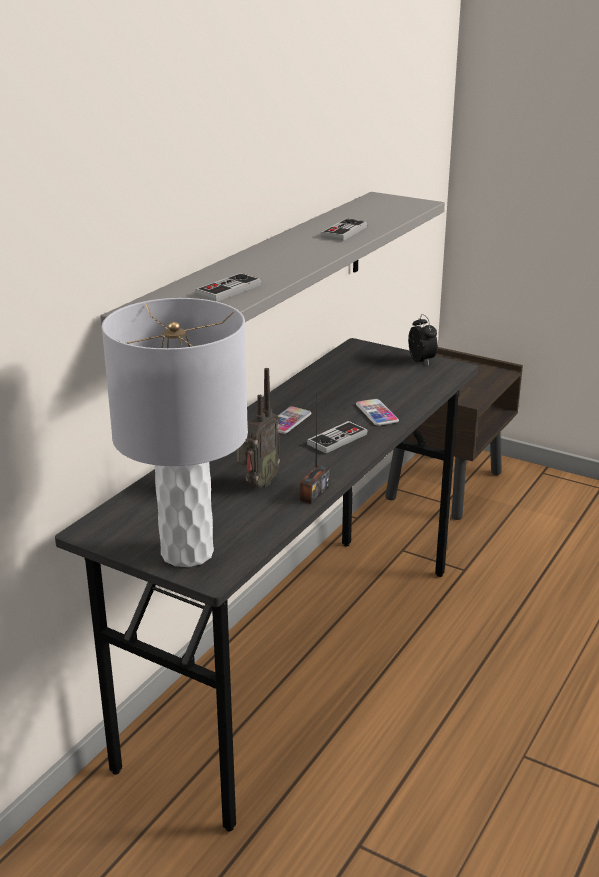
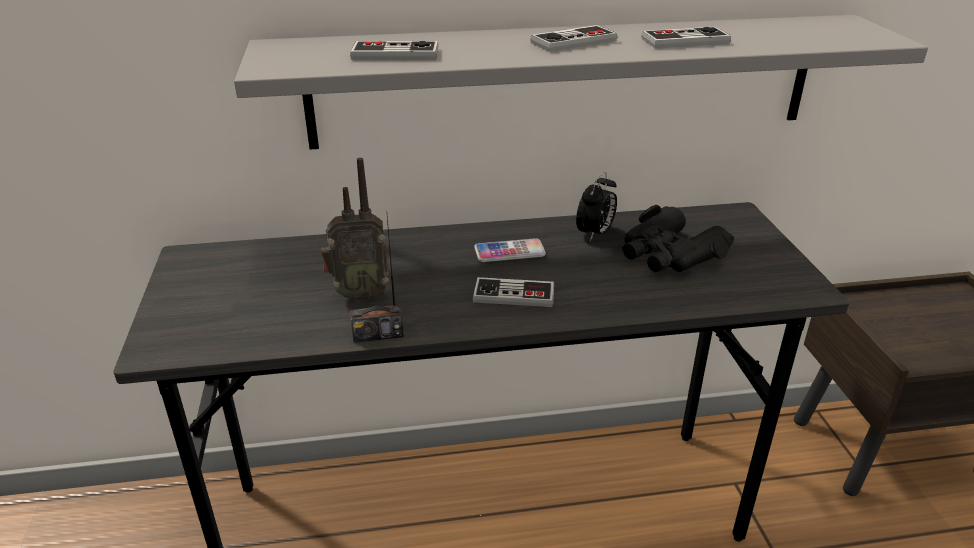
camera: 50 degrees right, 5 degrees up
(186, 553) = (186, 318): grey table lamp -> none
(295, 250) = (573, 42): none -> game controller
(367, 382) = (669, 254): none -> black binoculars
(376, 413) = (608, 291): phone -> none
(422, 361) = (782, 263): alarm clock -> alarm clock (595, 234)

